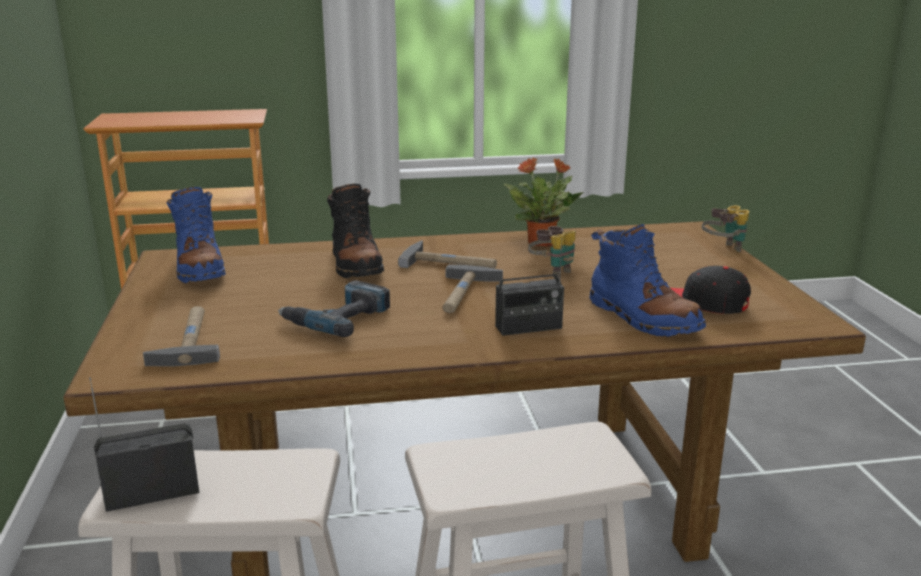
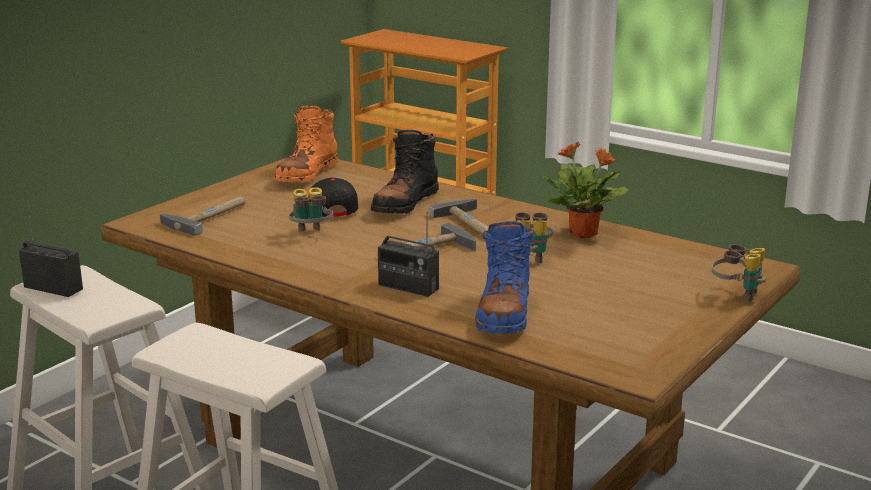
camera: 45 degrees right, 0 degrees up
(199, 269) = (306, 174): blue boot -> orange boot
(338, 318) = (311, 235): power drill -> binoculars
(703, 303) = (583, 324): black cap -> black cap (331, 207)

